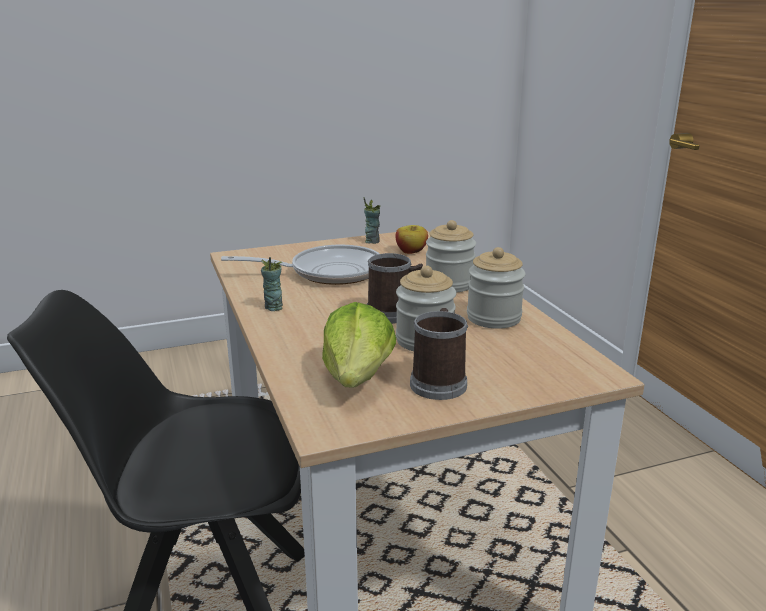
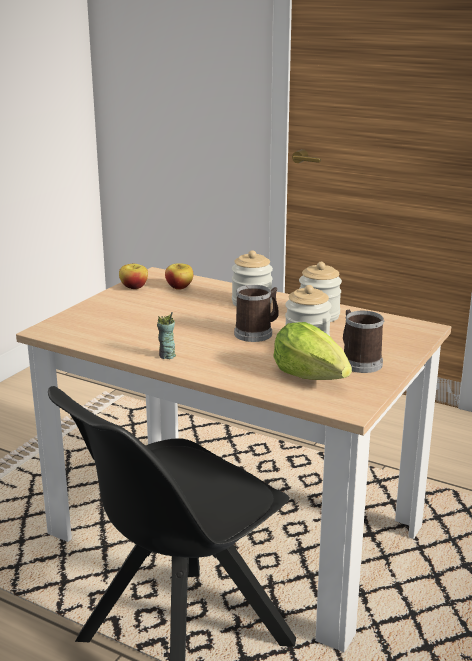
camera: 40 degrees left, 0 degrees up
(328, 272) = (152, 320): frying pan -> none
(372, 241) = (134, 287): cup -> apple

